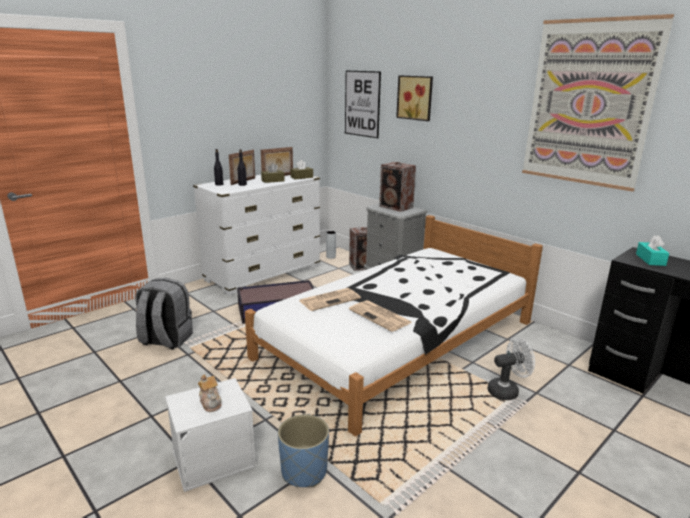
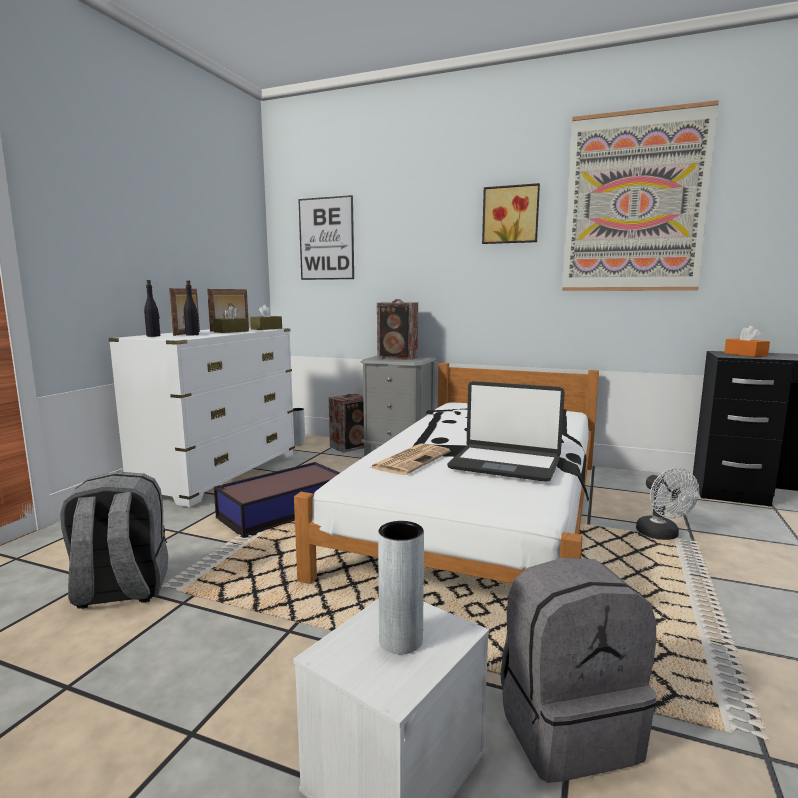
camera: 25 degrees left, 10 degrees down
(211, 402) = (401, 640): teapot -> grey vase
(304, 471) = (567, 727): blue planter -> grey backpack
(380, 316) = (505, 464): newspaper -> laptop
(415, 97) = (407, 222): picture -> picture (510, 215)
(507, 391) = (661, 535): white fan -> white fan turned 120 degrees clockwise
(650, 260) = (745, 354): turquoise tissue box -> orange tissue box

